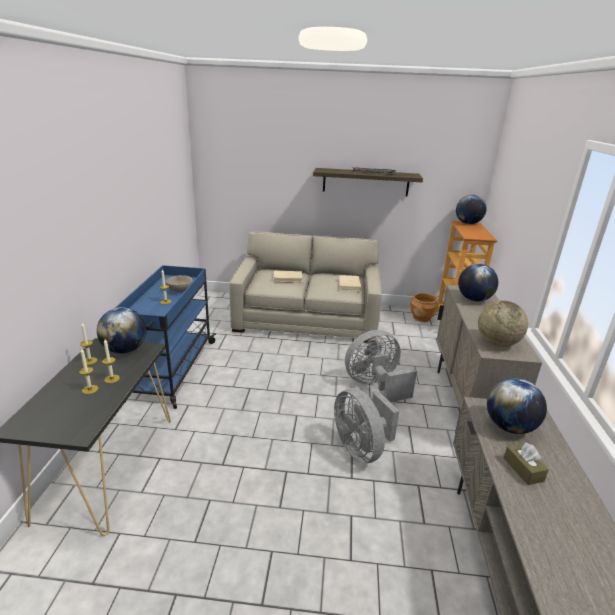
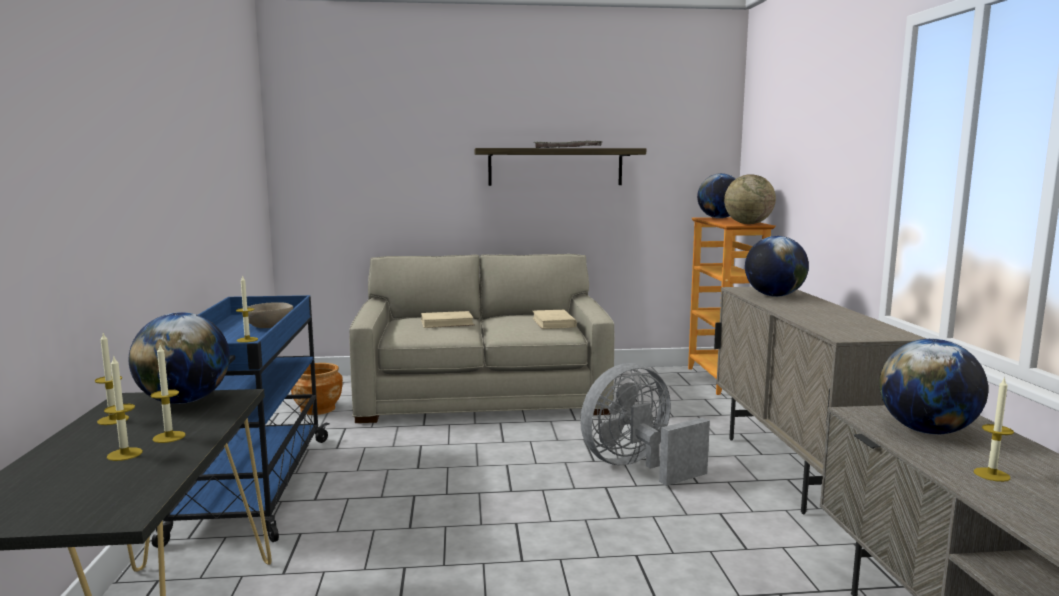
camera: 10 degrees left, 15 degrees down
(361, 448) = (653, 555): grey fan -> none
(421, 317) = (670, 377): brown planter -> brown planter (318, 409)
(497, 343) = (847, 328): globe -> globe (748, 224)
(523, 469) = (991, 474): brown tissue box -> candle

